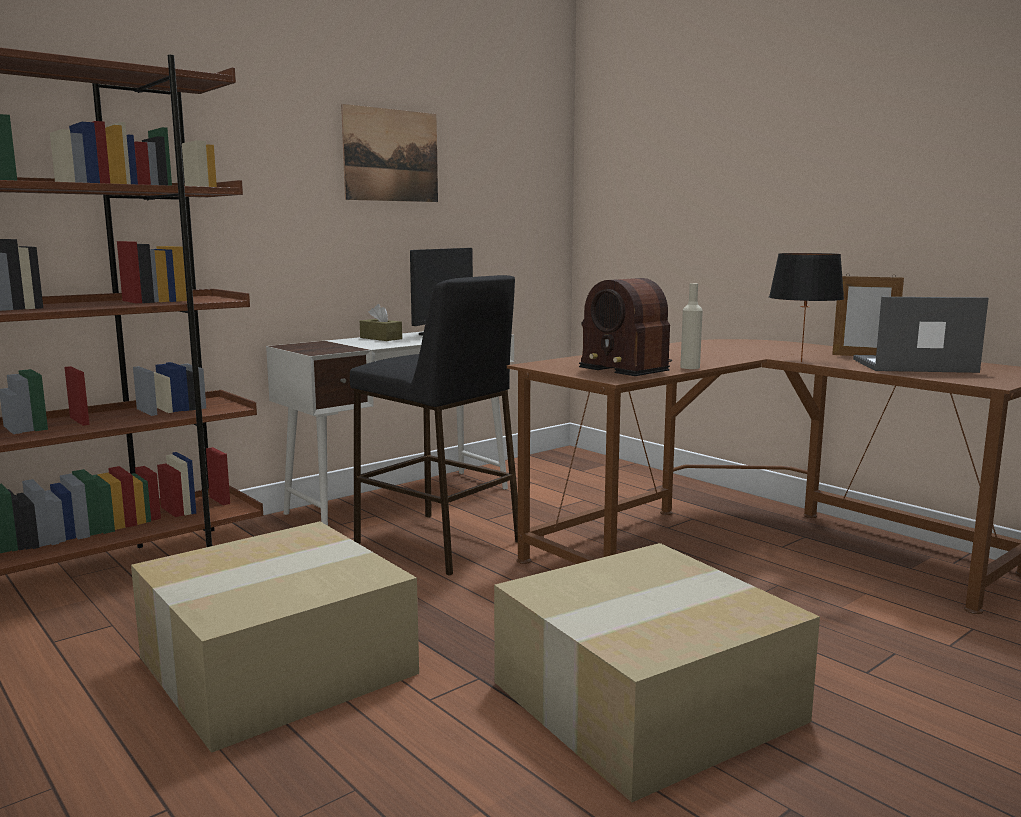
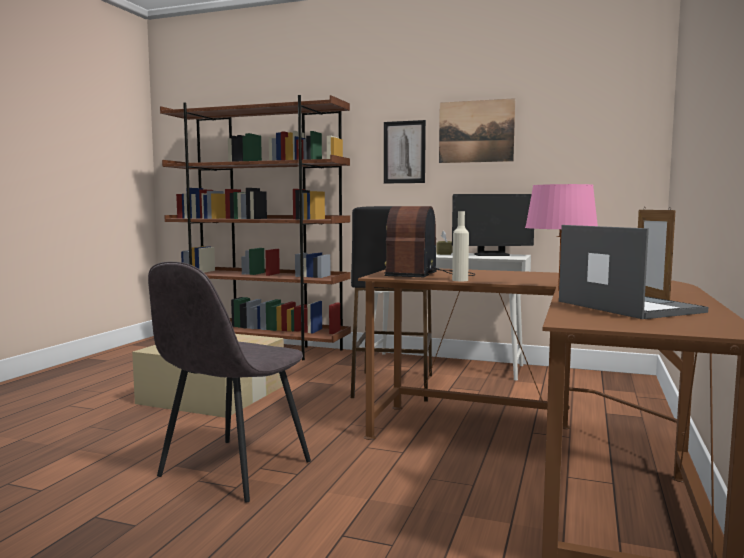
camera: 60 degrees right, 5 degrees down
(292, 179) = (404, 152): none -> picture
(645, 704) = (232, 470): cardboard box -> grey chair
(802, 362) = (558, 290): black table lamp -> pink table lamp

